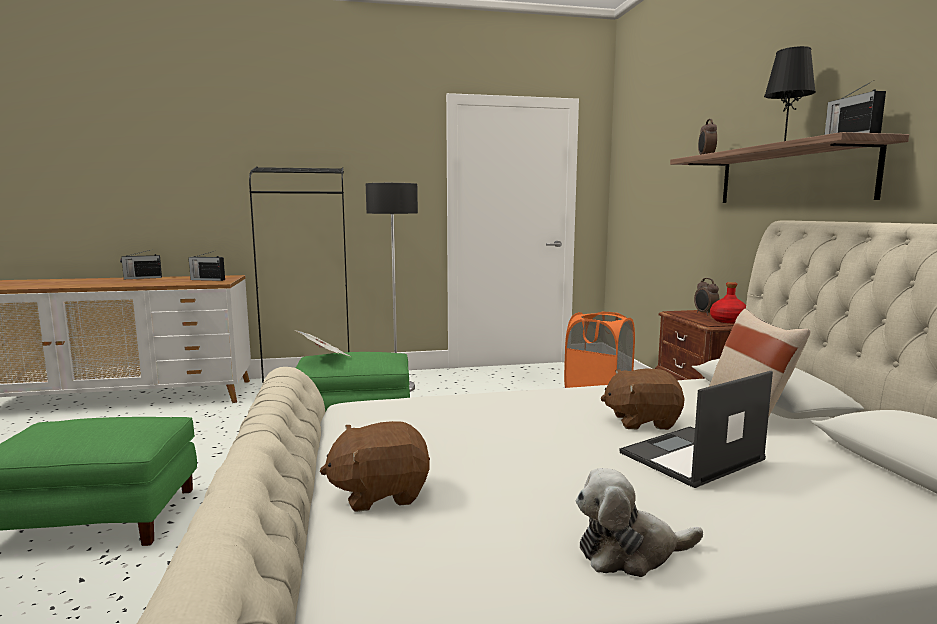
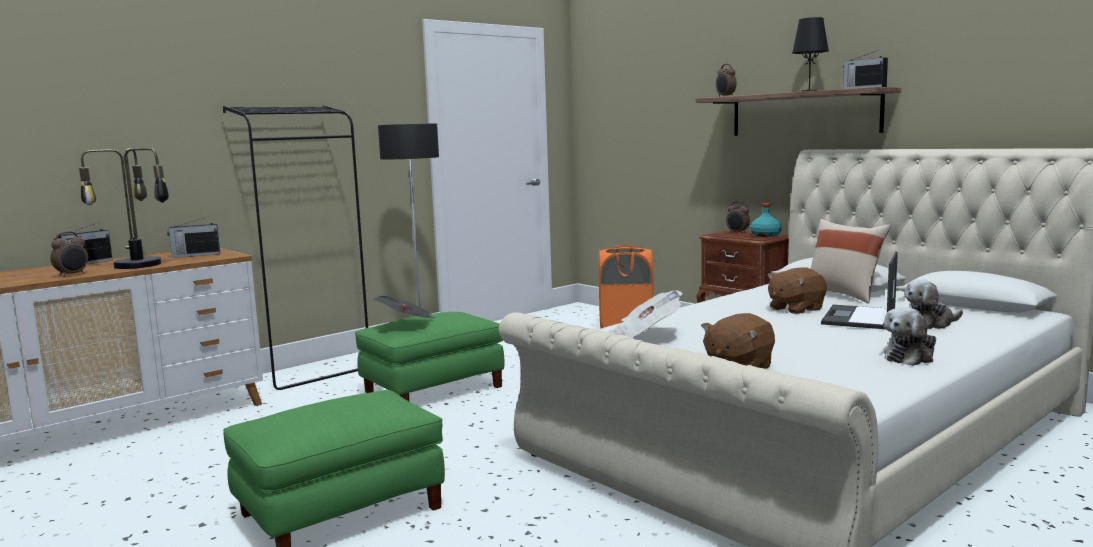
camera: 30 degrees left, 0 degrees up
(100, 285) = (72, 275): none -> alarm clock
(154, 282) = (138, 265): none -> table lamp
(398, 418) = (643, 336): none -> newspaper
(728, 321) = (765, 235): red bottle -> turquoise bottle
(786, 495) = (930, 324): none -> plush toy

